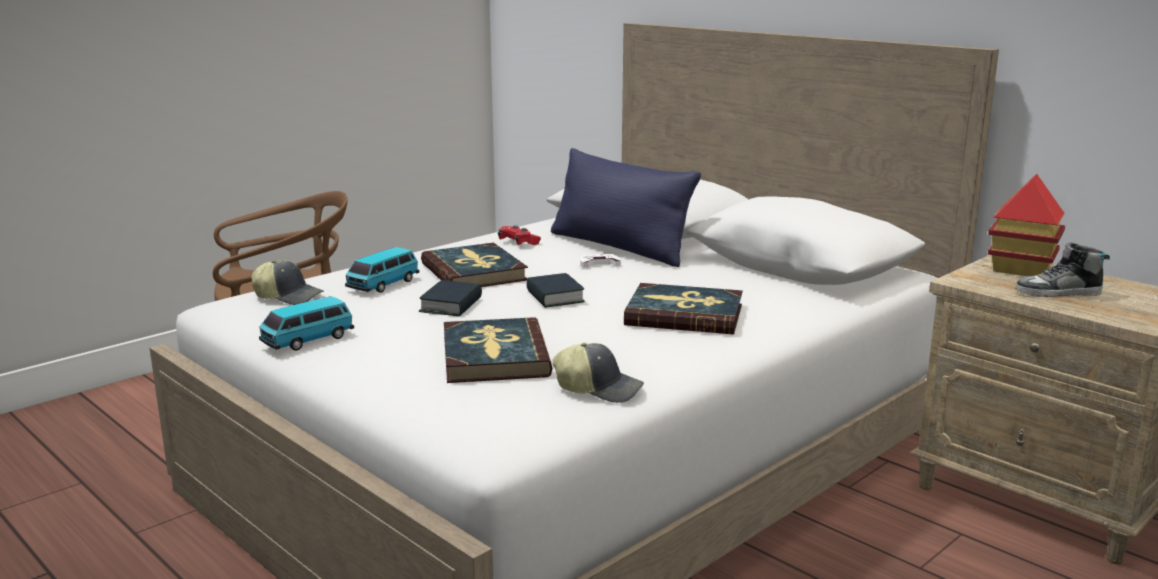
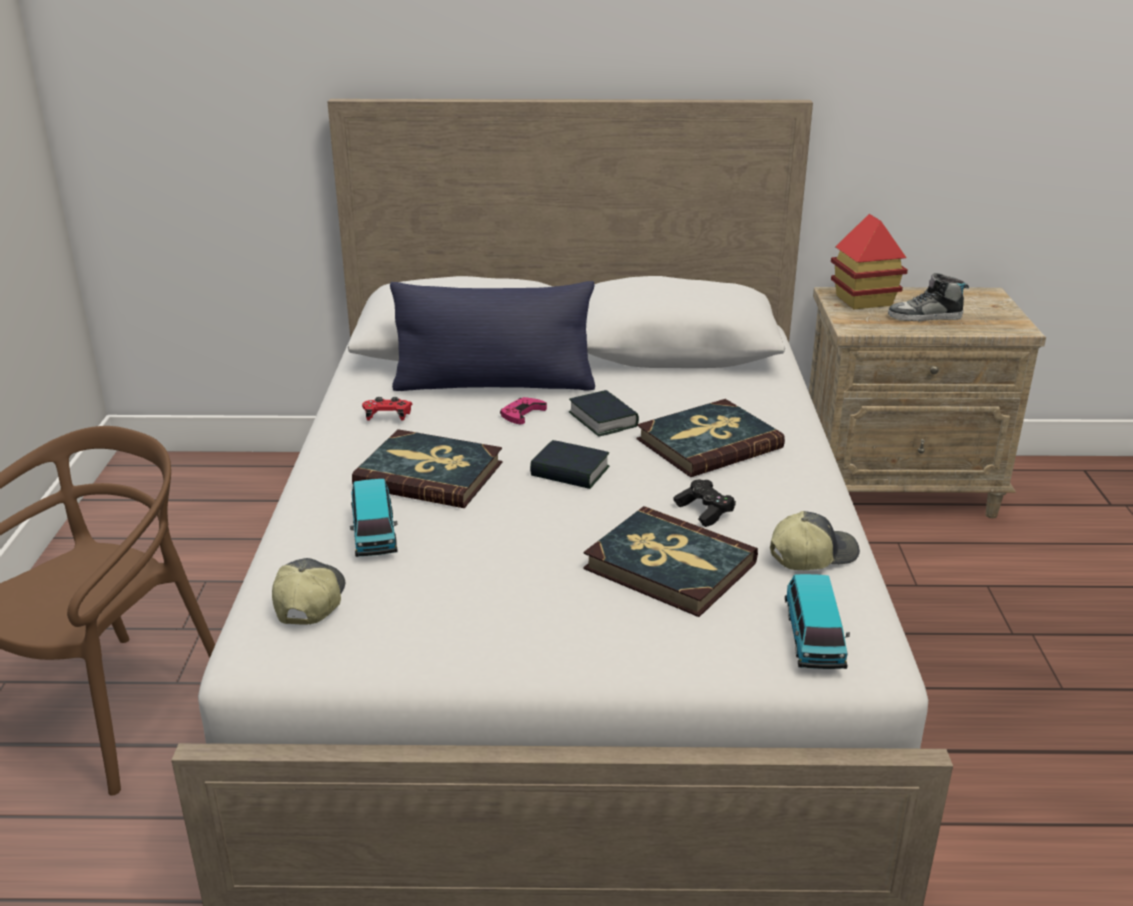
camera: 45 degrees left, 10 degrees up
(289, 297) = (309, 601): cap -> cap turned 60 degrees counterclockwise
(307, 340) = (466, 643): toy car -> toy car (813, 639)
(451, 305) = (502, 527): book -> book (603, 419)
(587, 342) = (704, 511): none -> black game controller
(599, 264) = (522, 414): white game controller -> pink game controller
(1058, 293) = (925, 317): shoe -> shoe turned 45 degrees clockwise

